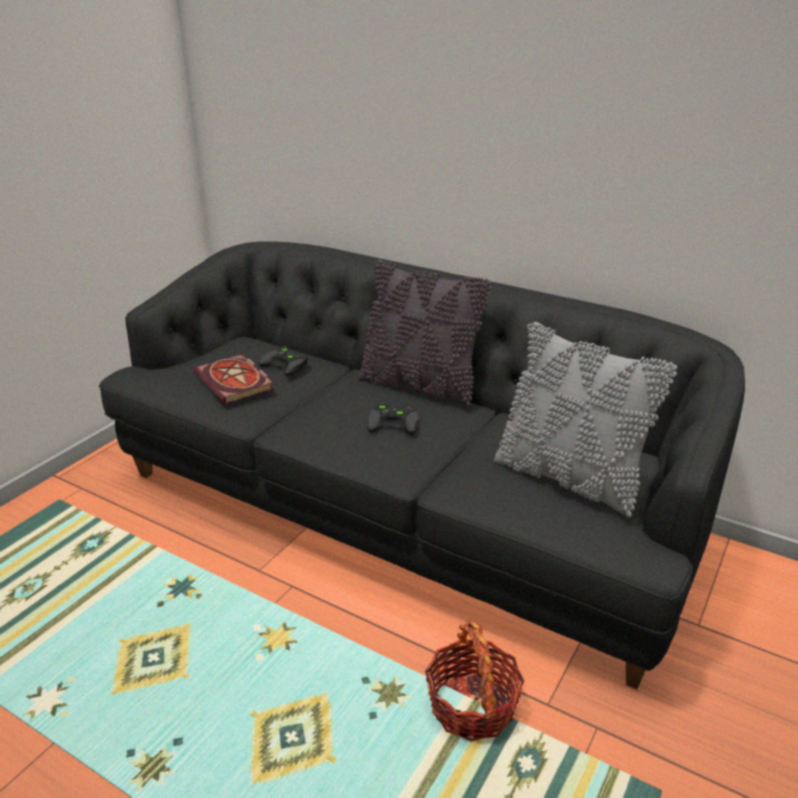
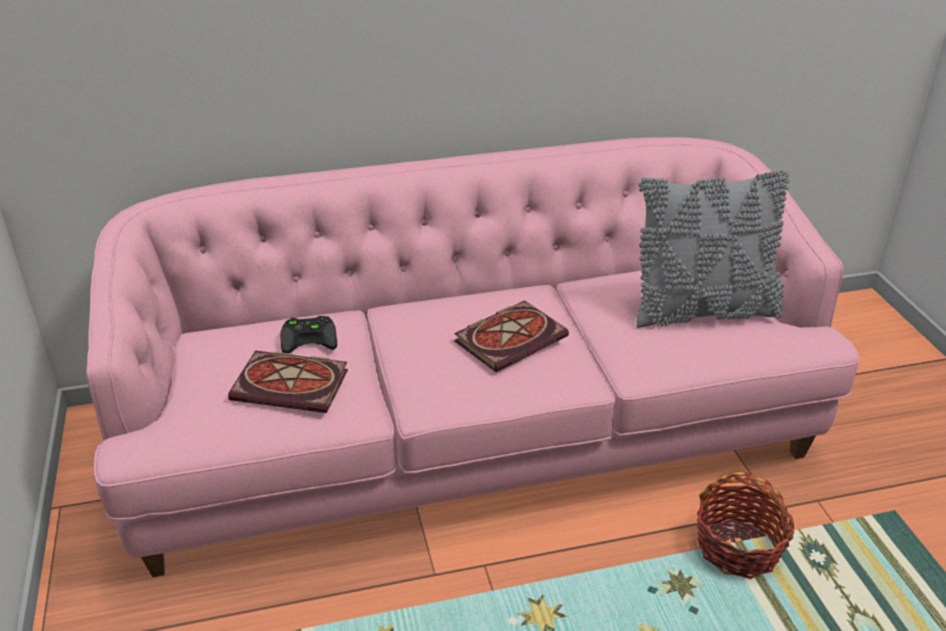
camera: 45 degrees left, 5 degrees up
(395, 422) = (511, 338): black game controller -> book
(399, 510) = (473, 436): black sofa -> pink sofa
(420, 385) = (465, 293): black pillow -> none

